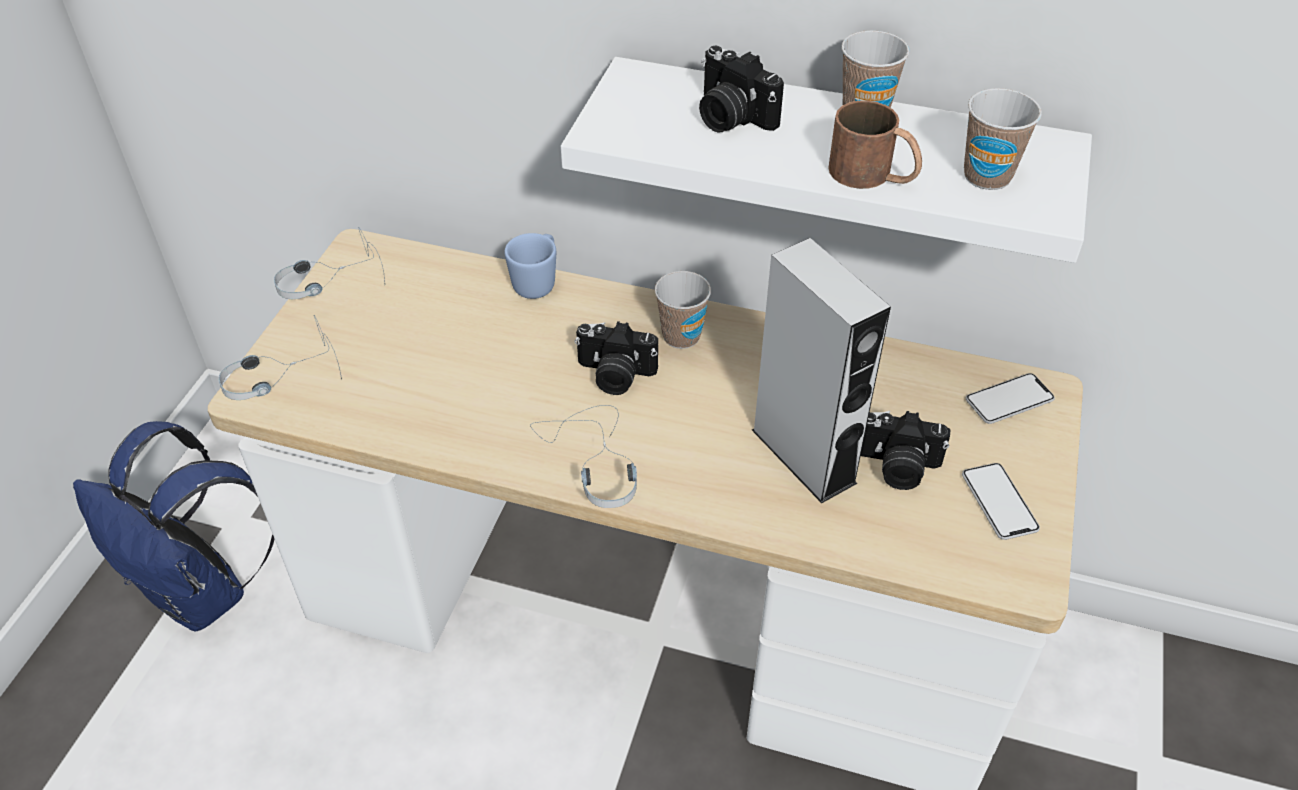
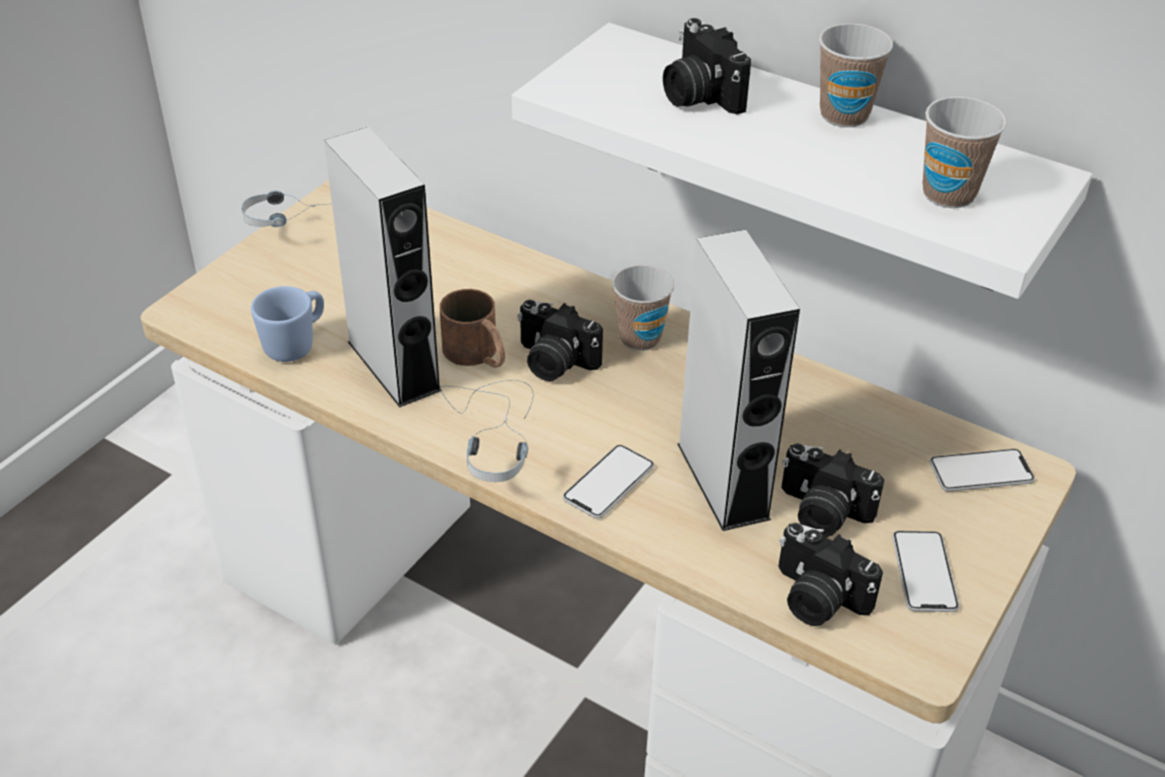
camera: 15 degrees right, 5 degrees down
(203, 592) = (132, 532): blue backpack -> none
(280, 380) = (219, 302): headphones -> none
(471, 409) = (394, 365): none -> grey speaker
(537, 282) = (511, 259): blue mug -> blue mug (296, 344)
(707, 480) = (608, 483): none -> phone
(873, 175) = (823, 173): brown mug -> brown mug (478, 355)
(922, 547) = (816, 599): none -> camera

